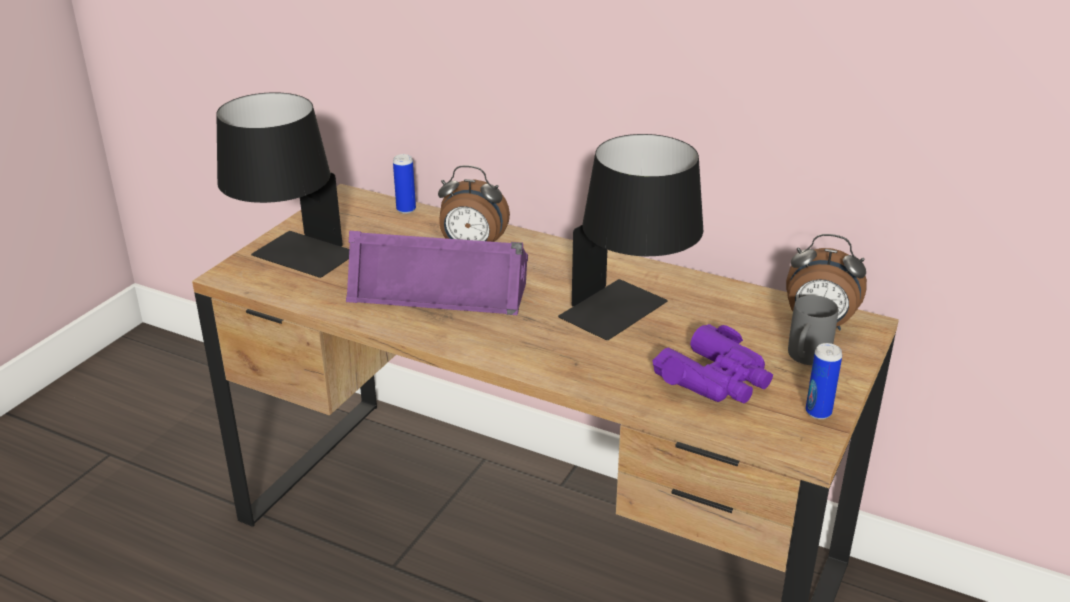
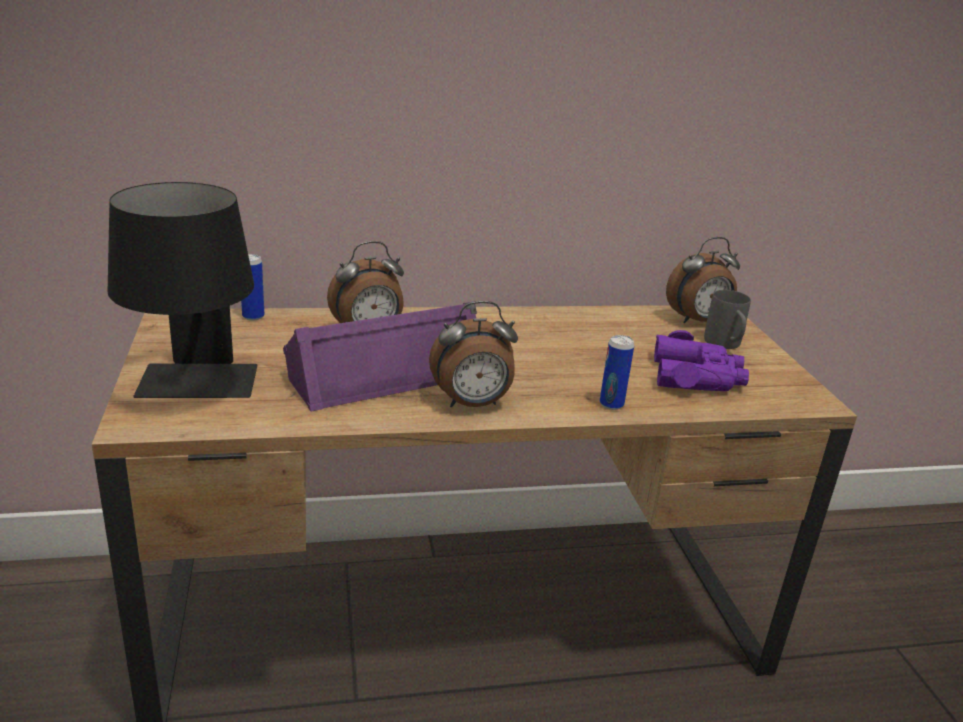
camera: 40 degrees left, 5 degrees down
(469, 336) = (472, 404): none -> alarm clock
(631, 316) = (573, 350): black table lamp -> none
(818, 412) = (787, 377): can -> can (611, 404)

